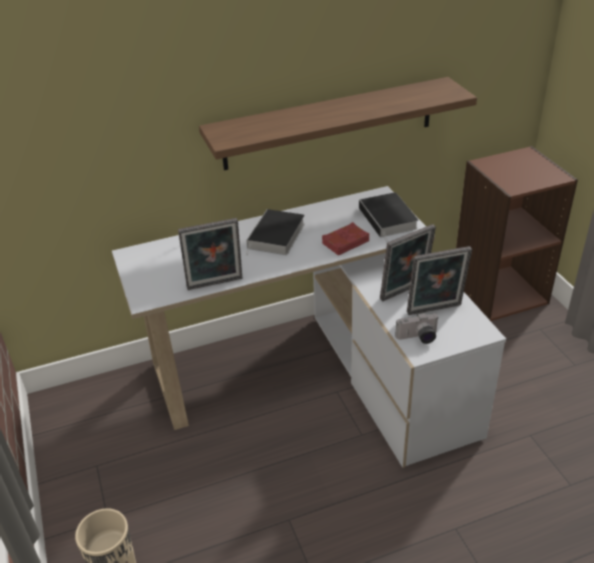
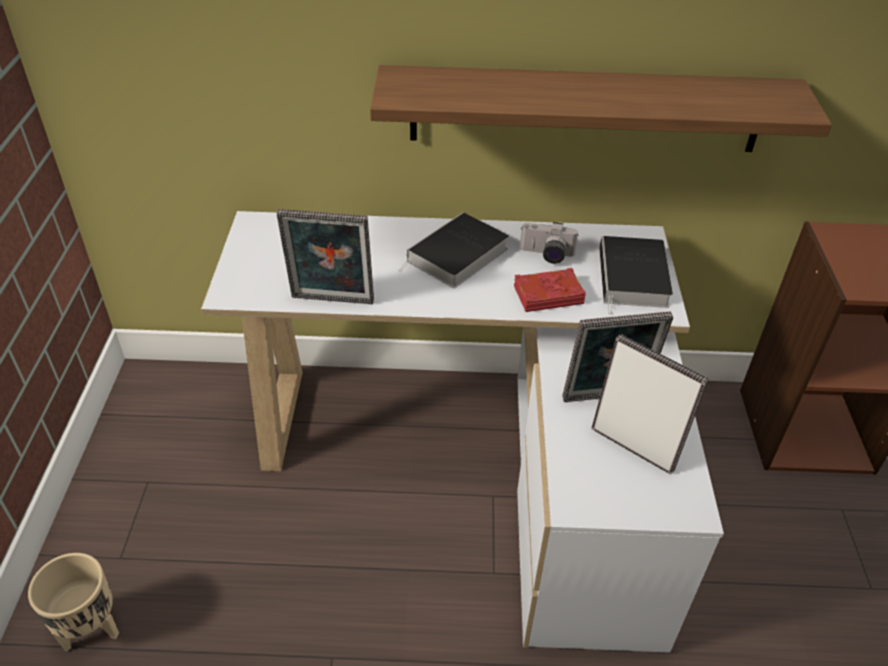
camera: 20 degrees right, 5 degrees up
(418, 338) = (583, 481): camera -> camera (546, 255)
(435, 311) = (635, 445): picture frame -> picture frame turned 150 degrees counterclockwise

